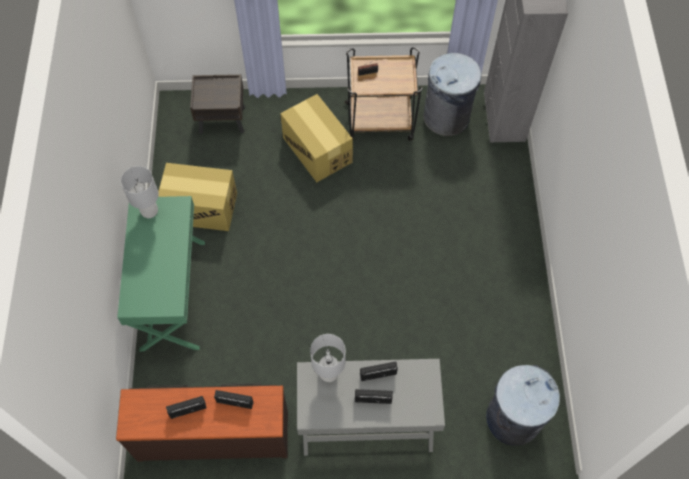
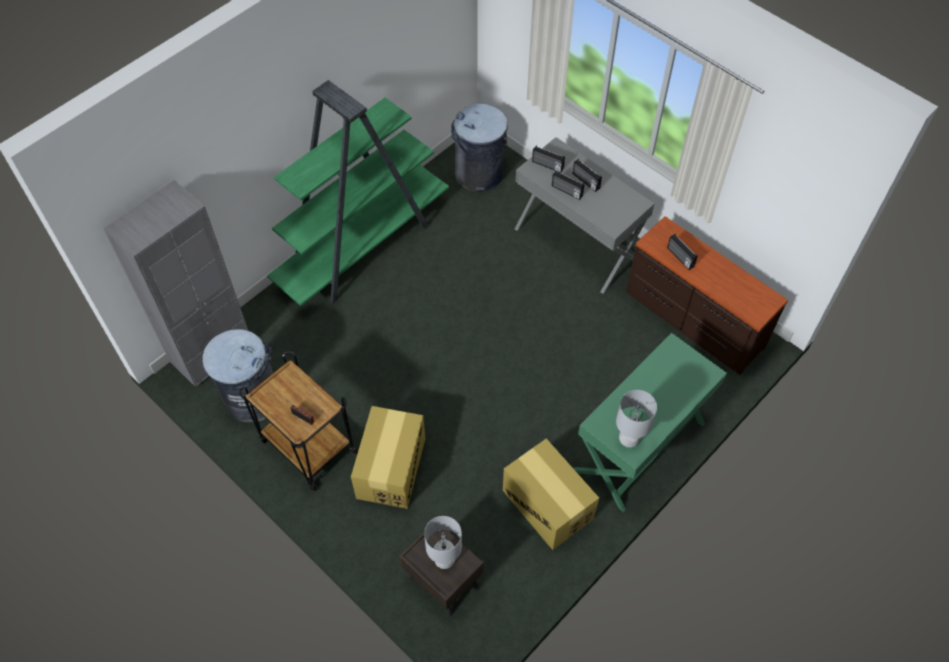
camera: 135 degrees left, 5 degrees down
(188, 409) = (719, 278): radio -> radio (547, 165)
(328, 374) = (600, 216): grey table lamp -> grey table lamp (445, 560)
(514, 271) = (363, 246): none -> green bookcase

